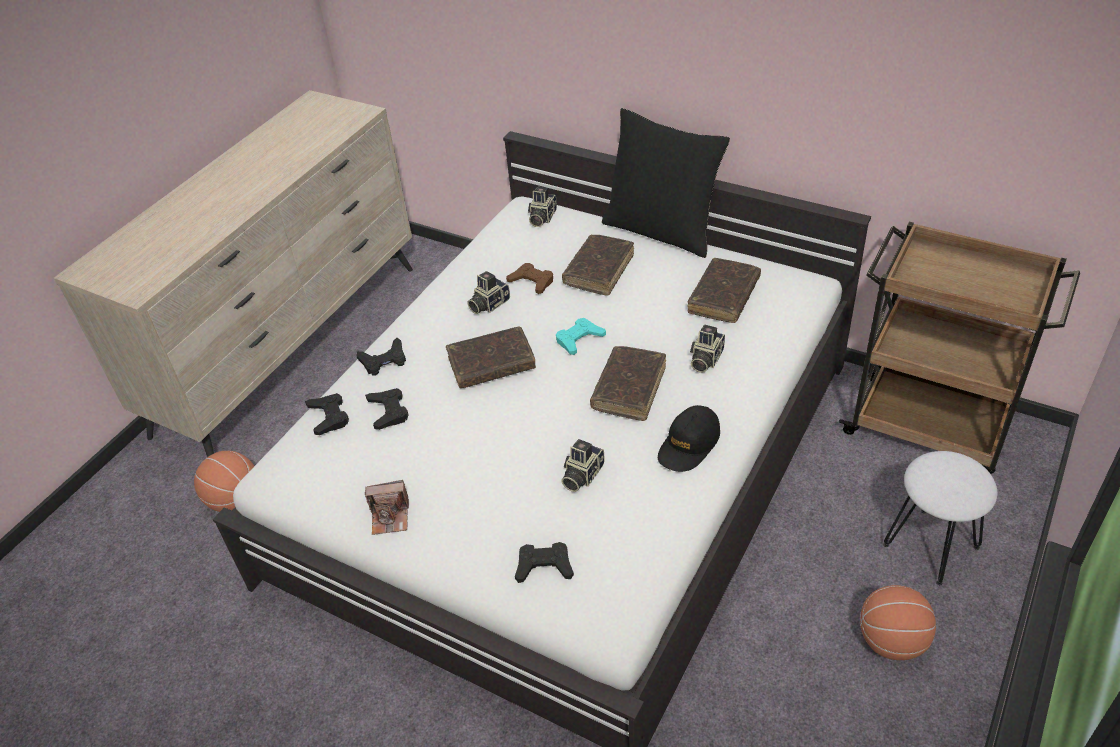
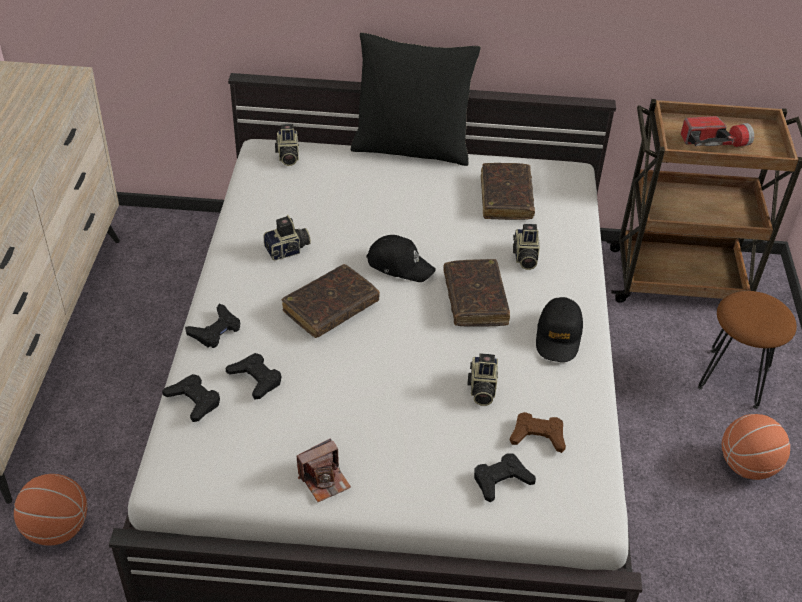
camera: 30 degrees left, 0 degrees up
(488, 304) = (288, 250): camera -> camera turned 135 degrees counterclockwise
(532, 282) = (318, 220): brown game controller -> brown game controller (538, 436)
(579, 339) = (400, 265): turquoise game controller -> black cap
(599, 271) = (377, 196): brown book -> none
(930, 545) = (733, 378): white stool -> brown stool
(958, 281) = (714, 143): none -> flashlight

